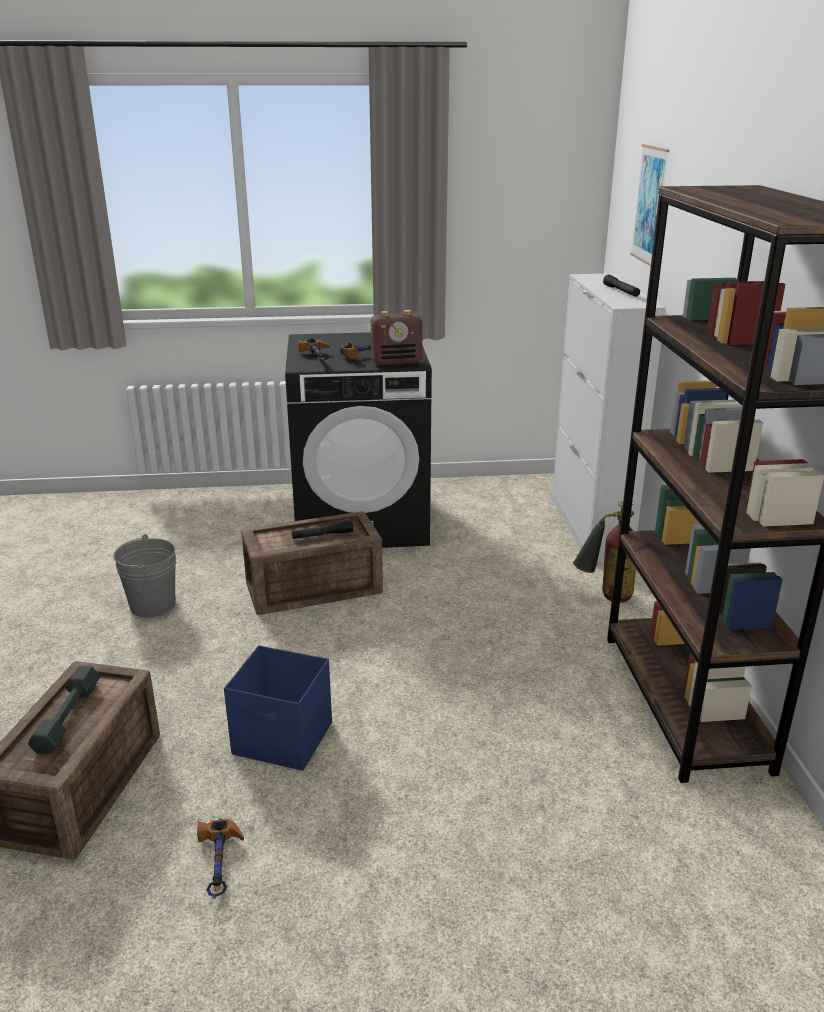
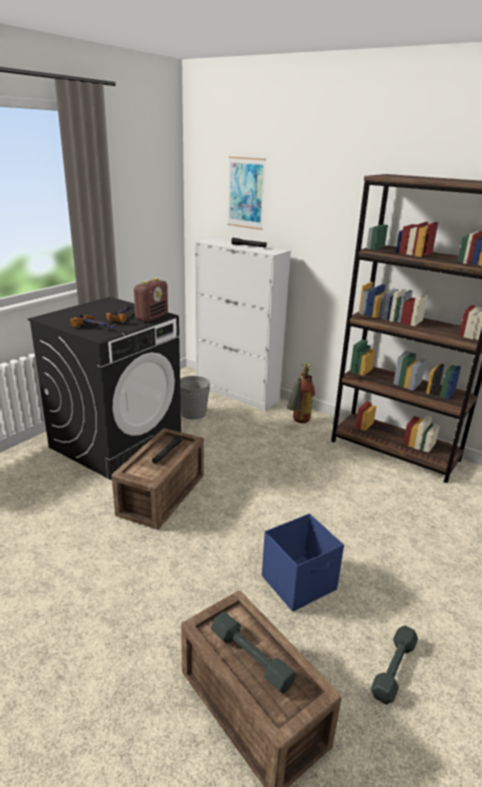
camera: 50 degrees left, 0 degrees up
(152, 605) = (74, 569): grey bucket -> grey bucket (193, 413)
(220, 867) = (393, 668): hammer -> grey dumbbell

